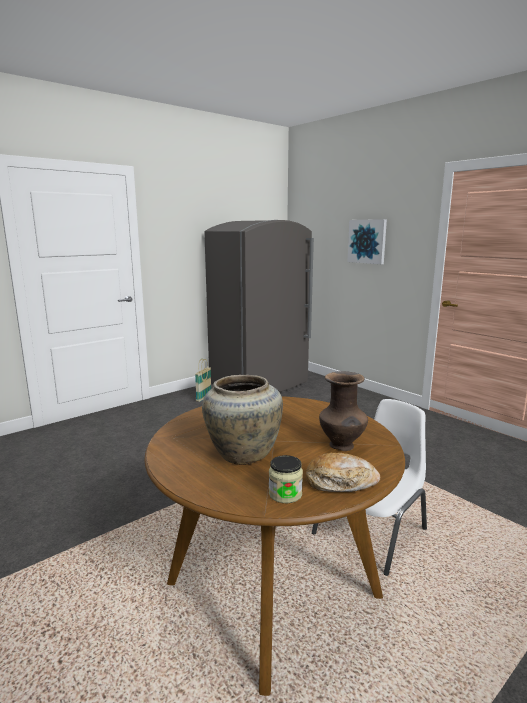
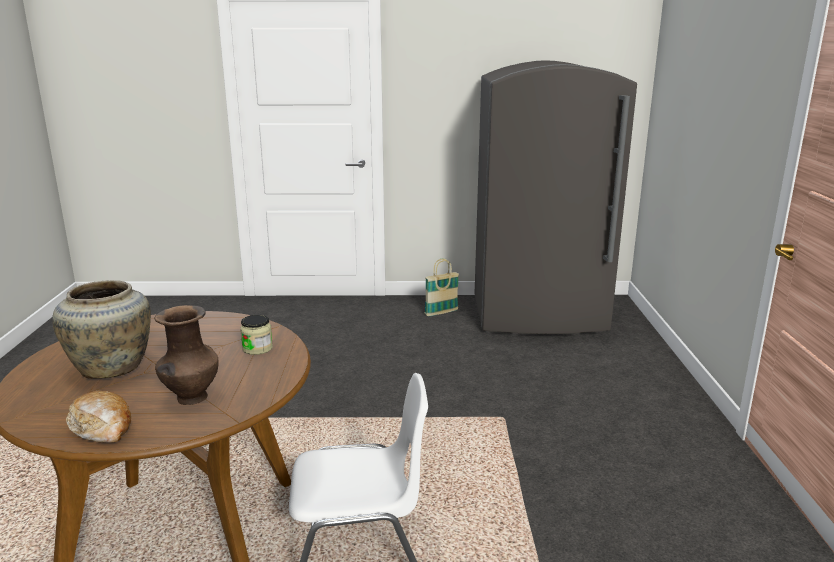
camera: 40 degrees right, 5 degrees up
(285, 494) = (49, 415): jar -> jar (257, 348)
(367, 241) = (721, 109): picture -> none

